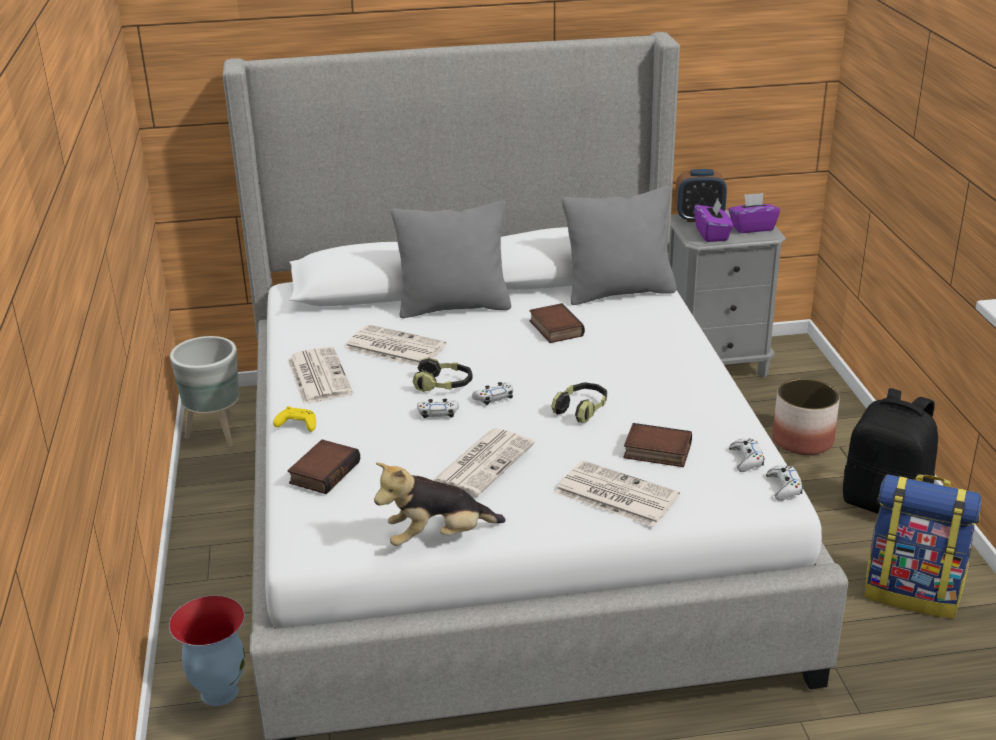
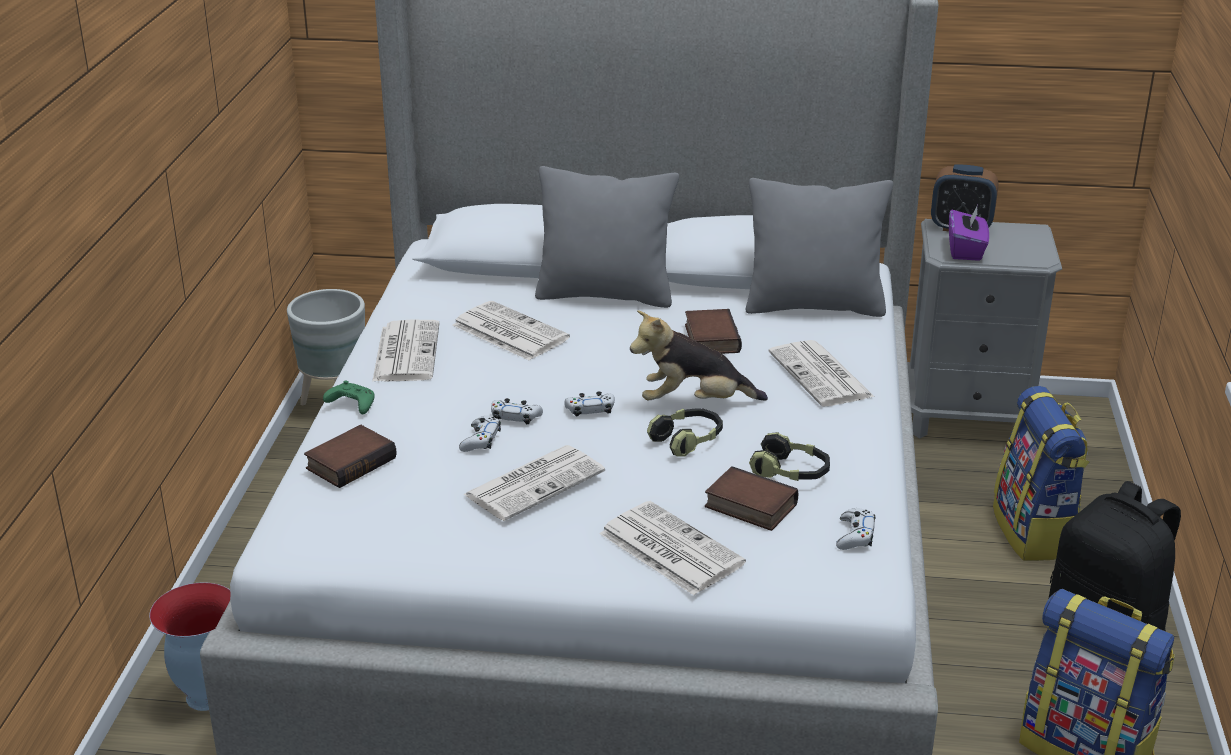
camera: 15 degrees right, 0 degrees up
(296, 426) = (351, 405): yellow game controller -> green game controller
(438, 537) = (436, 560): plush toy -> plush toy (694, 403)
(444, 385) = (541, 385): headphones -> headphones (791, 472)
(655, 344) = (822, 375): none -> newspaper
(752, 228) = (1023, 249): purple tissue box -> none
(784, 487) = (883, 578): white game controller -> white game controller (480, 440)
(803, 441) = (1035, 532): planter -> backpack

